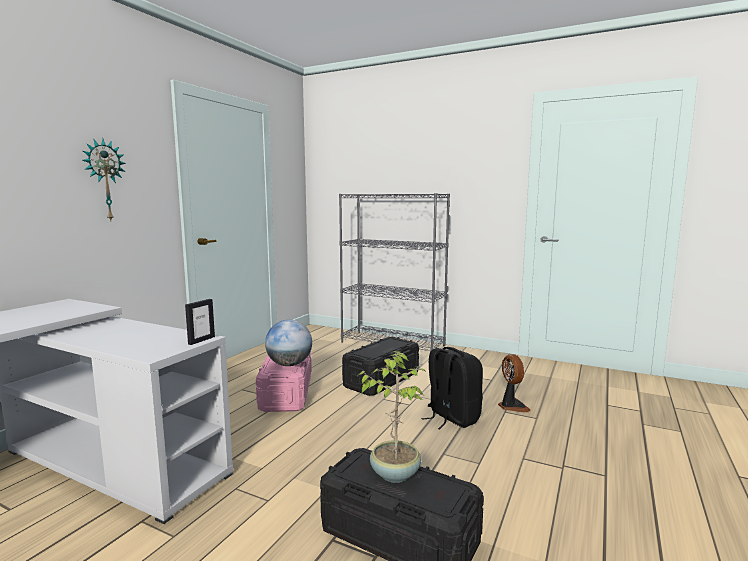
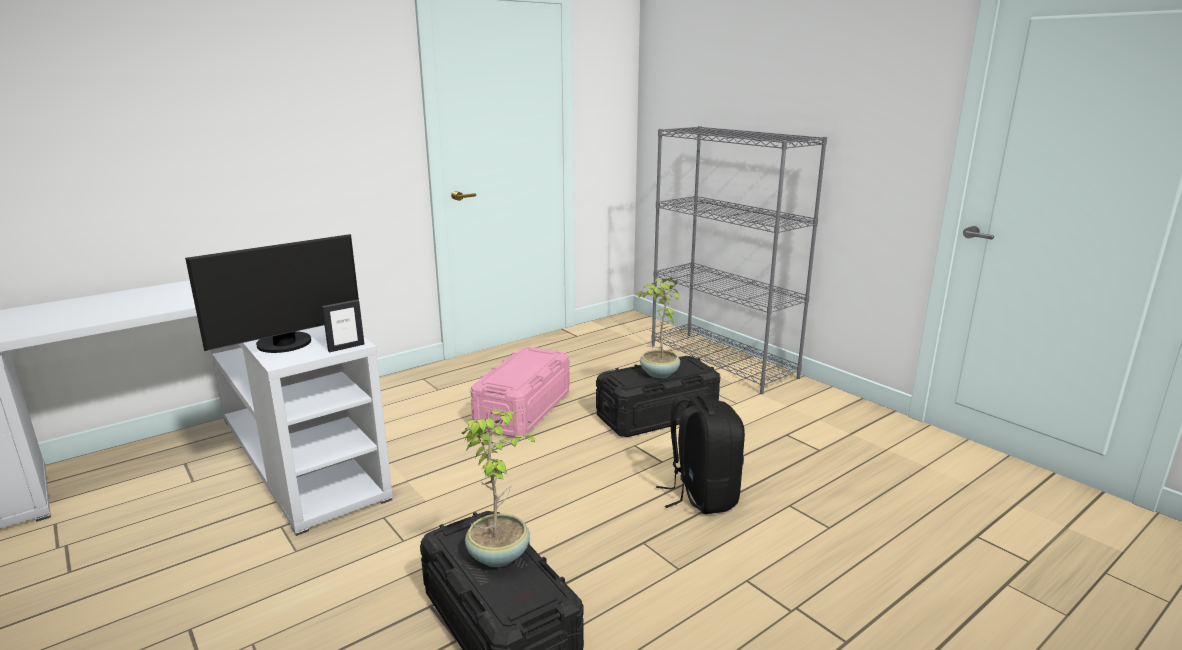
camera: 25 degrees right, 10 degrees up
(104, 180) = (323, 124): wall clock -> none
(142, 346) = (286, 345): none -> monitor
(289, 364) = (519, 377): globe -> none
(382, 348) = (658, 374): none -> potted plant
(512, 406) = (808, 499): fan -> none

